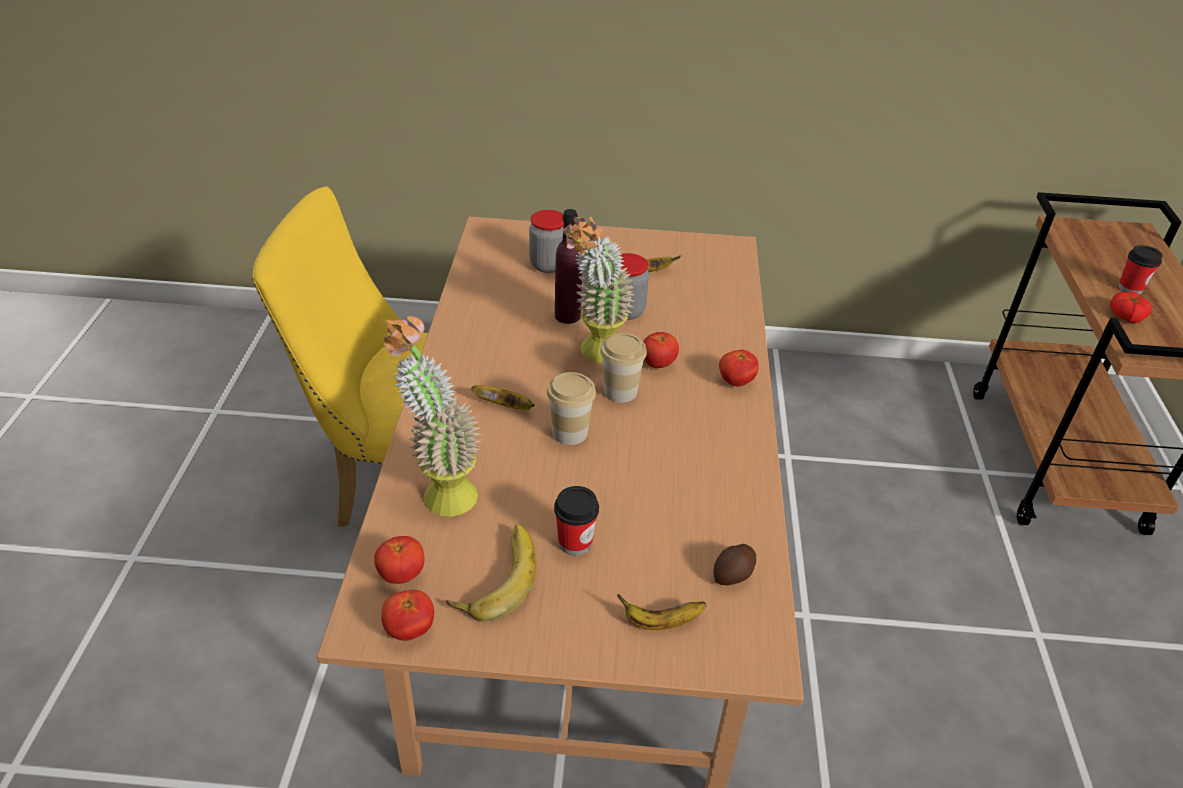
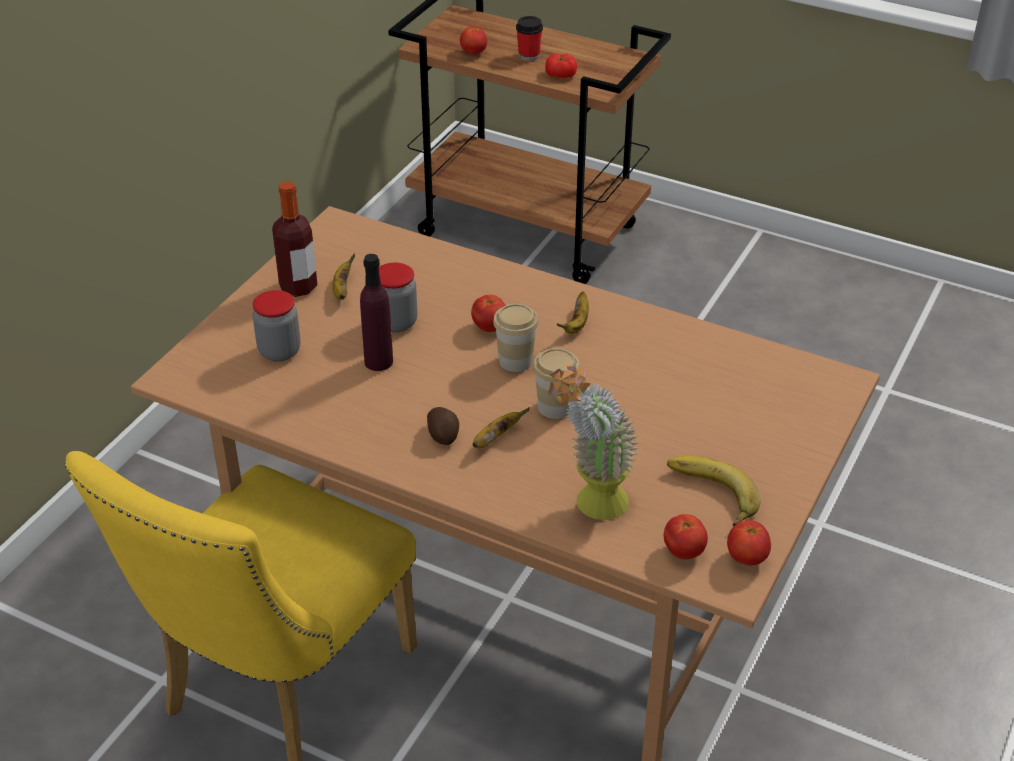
camera: 65 degrees left, 0 degrees up
(575, 542) = (690, 440): cup -> none
(595, 355) = (453, 361): potted plant -> none
(634, 251) = (298, 287): none -> bottle
(661, 622) = (791, 418): banana -> banana (576, 324)
(734, 574) = (759, 366): potato -> potato (443, 434)
(735, 382) = (541, 291): tomato -> tomato (473, 52)

